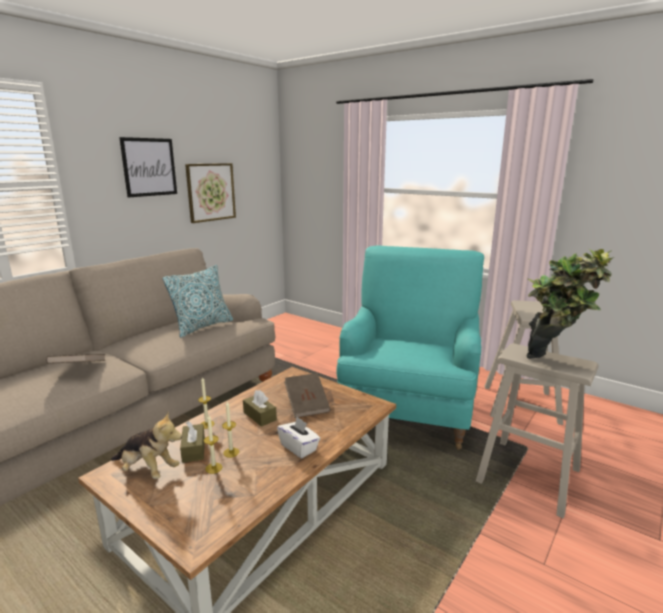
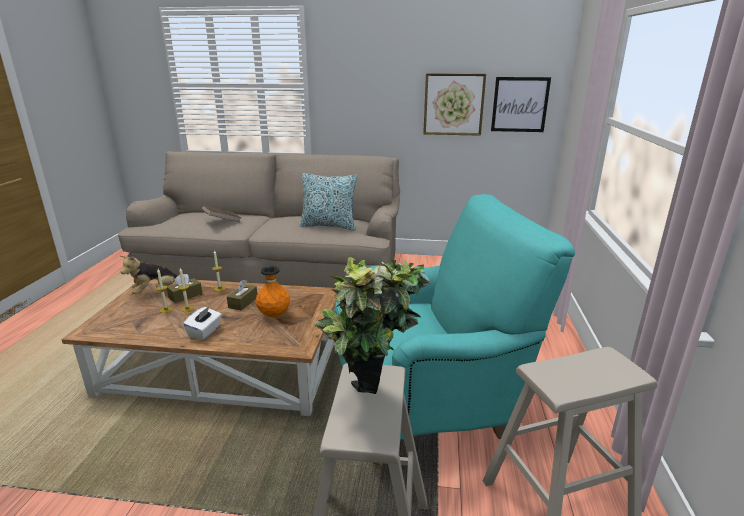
camera: 60 degrees right, 5 degrees up
(148, 470) = (156, 291): plush toy -> plush toy turned 60 degrees clockwise
(149, 167) = (386, 75): picture -> picture (520, 104)
(307, 405) = (274, 315): brown book -> orange vase

